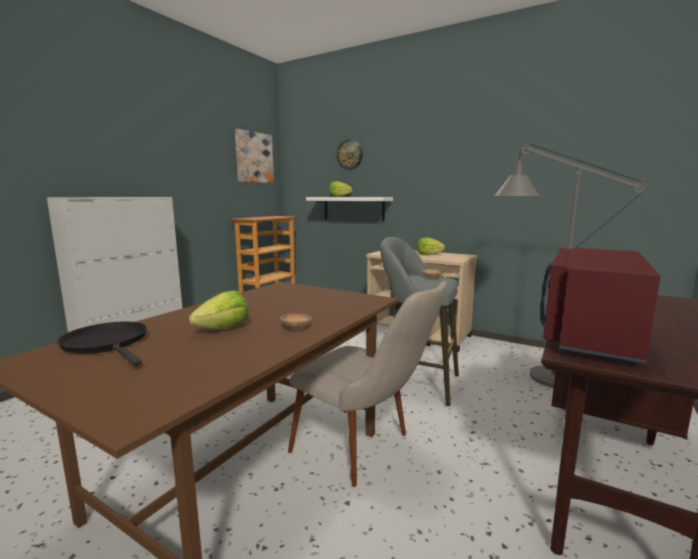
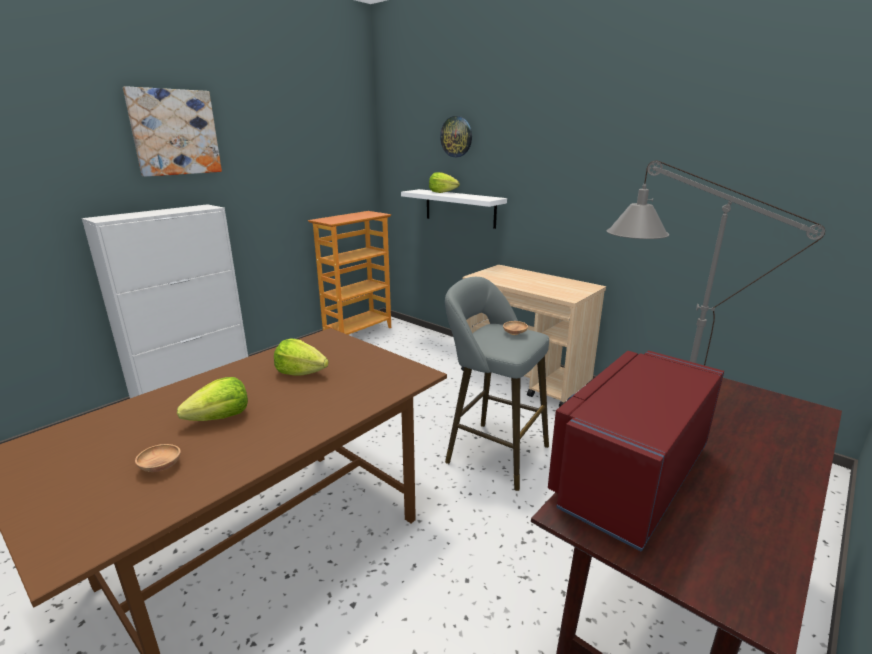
camera: 10 degrees right, 10 degrees up
(108, 343) = (98, 432): black frying pan -> none
(254, 157) = (338, 138): picture -> picture (174, 132)
(296, 328) = (296, 423): brown bowl -> brown bowl (161, 467)
(366, 450) = (397, 540): beige chair -> none
(428, 254) = (541, 282): lettuce -> lettuce (301, 372)

